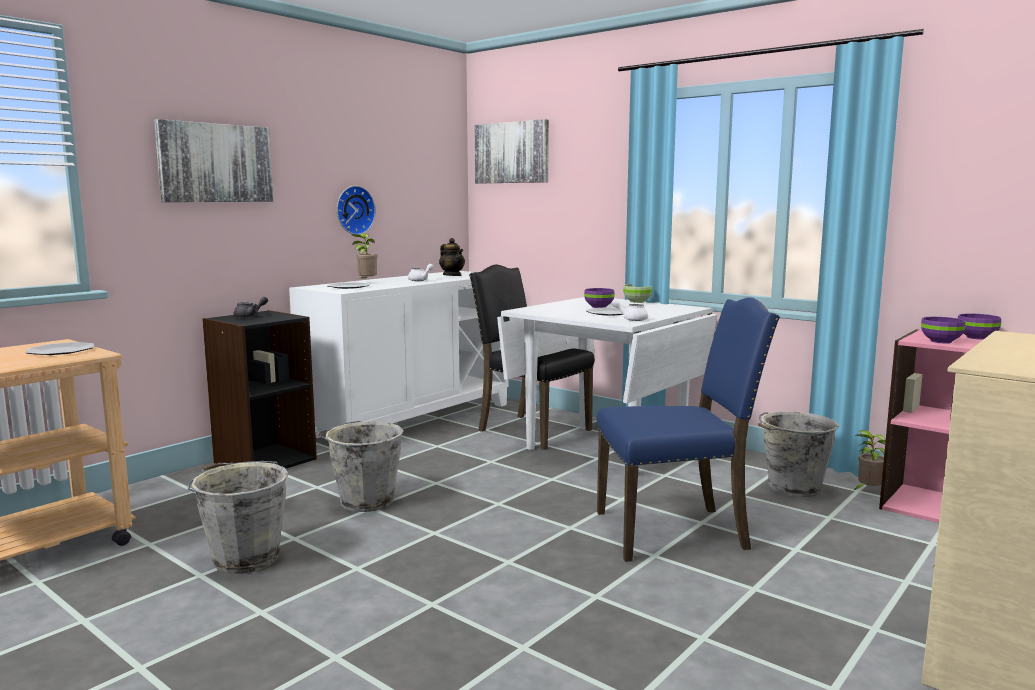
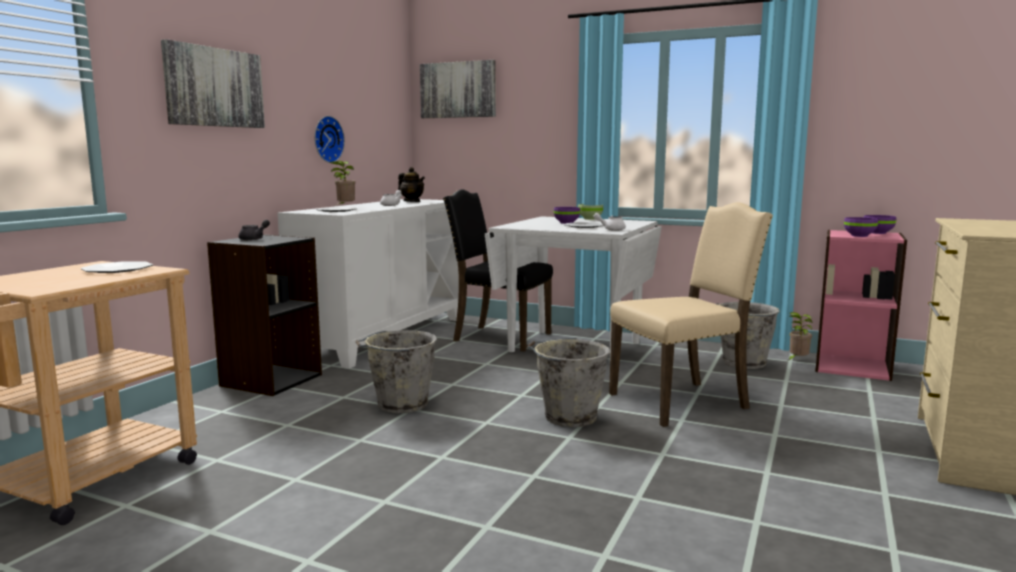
camera: 15 degrees left, 0 degrees up
(245, 558) = (327, 461): grey bucket -> grey bucket (568, 417)
(675, 531) = (682, 401): blue chair -> beige chair

